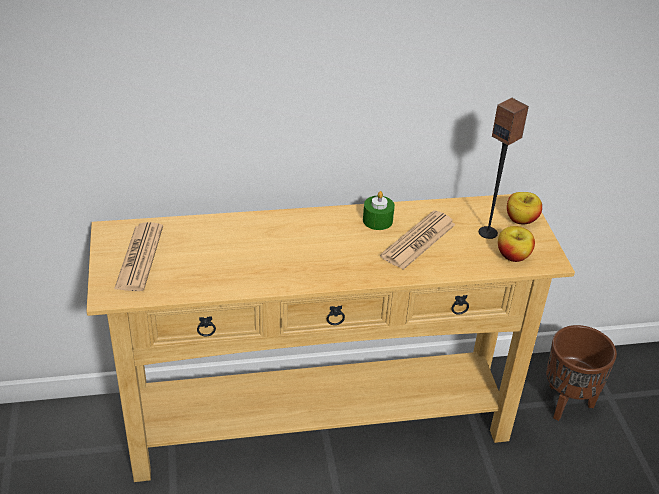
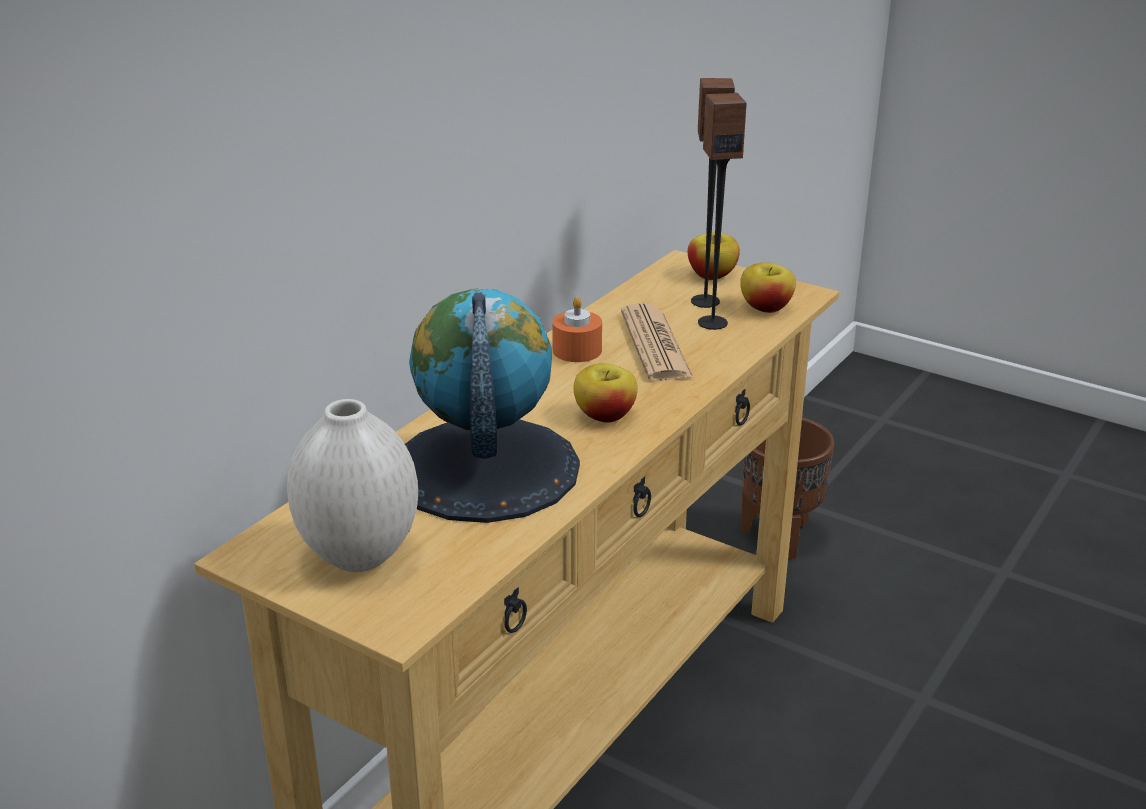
camera: 45 degrees left, 10 degrees down
(139, 257) = (357, 556): newspaper -> white vase
(241, 252) = (484, 468): none -> globe
(330, 261) = (605, 415): none -> apple
(377, 220) = (577, 350): green candle -> orange candle
(469, 247) = (712, 322): none -> speaker

